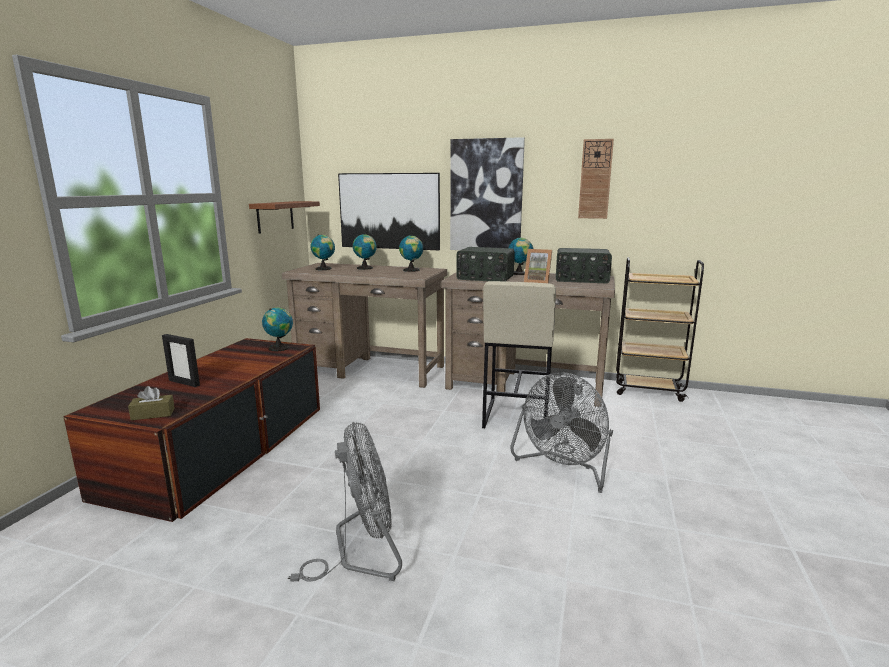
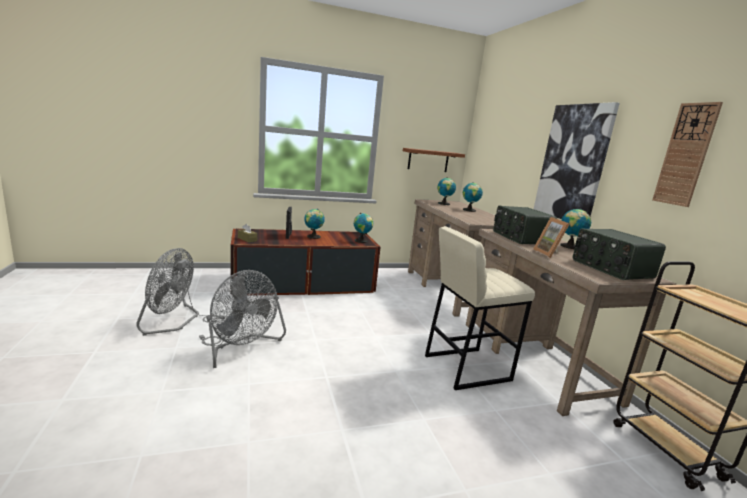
camera: 55 degrees right, 0 degrees up
(389, 211) = (506, 168): picture -> none
(411, 270) = (492, 219): globe -> globe (313, 237)
(561, 466) = (409, 410): grey fan -> grey fan (181, 320)

